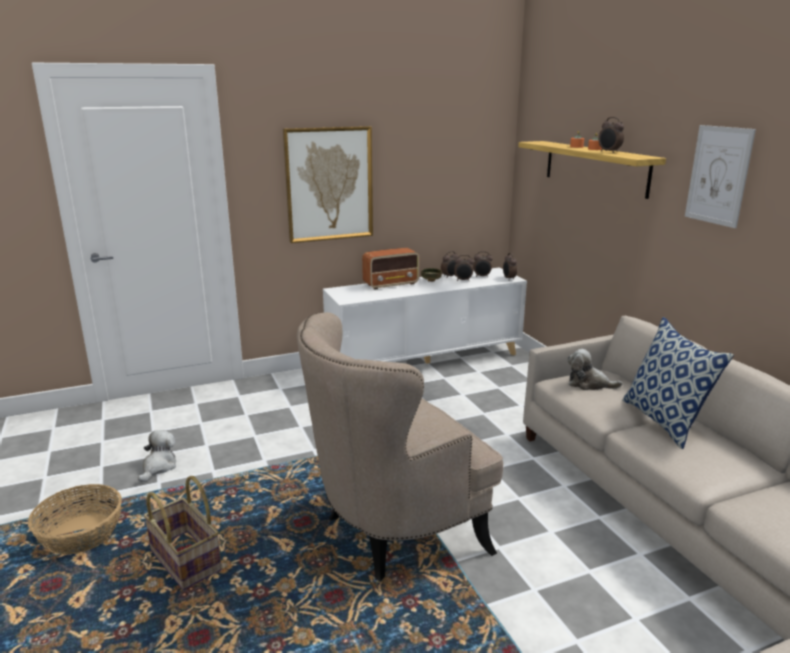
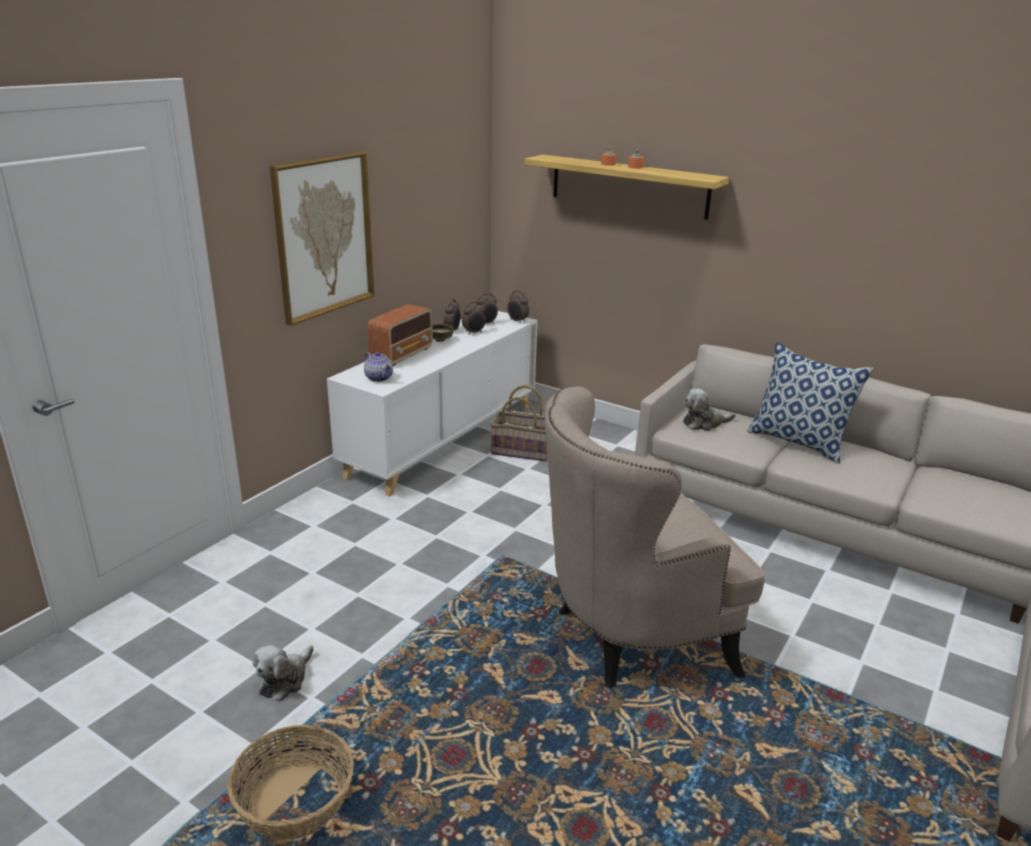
camera: 35 degrees left, 5 degrees up
(158, 467) = (285, 679): plush toy -> plush toy turned 135 degrees counterclockwise
(187, 560) = (467, 764): basket -> basket (522, 450)
(354, 294) = (379, 378): none -> teapot
(393, 531) = (629, 636): beige armchair -> beige armchair turned 45 degrees clockwise
(609, 152) = (661, 171): alarm clock -> none
(718, 175) = (795, 195): picture -> none

